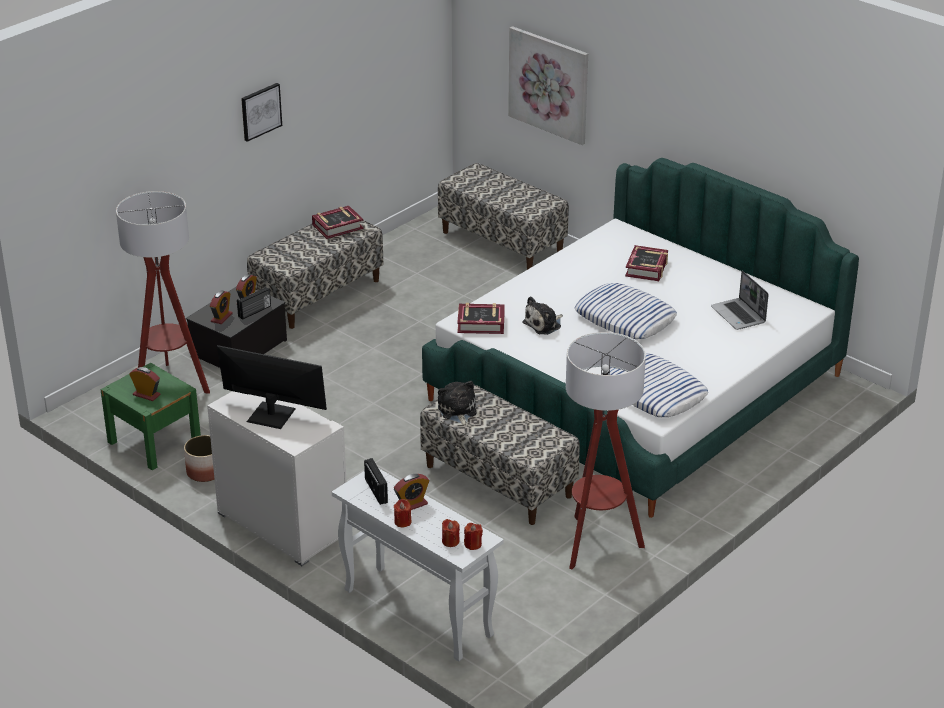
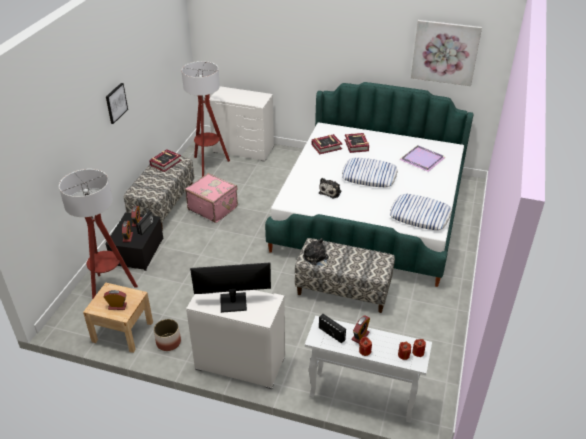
camera: 25 degrees left, 5 degrees up
(154, 442) = (122, 332): green nightstand -> beige nightstand
(389, 317) = (213, 208): none -> pink suitcase
(481, 323) = (296, 200): book -> book (326, 147)
(502, 242) = (243, 149): bench -> white dresser
(549, 84) = (261, 55): picture -> picture (445, 52)
(597, 544) = (423, 312): floor lamp -> floor lamp (209, 164)
(739, 315) = (423, 159): laptop -> purple tray

